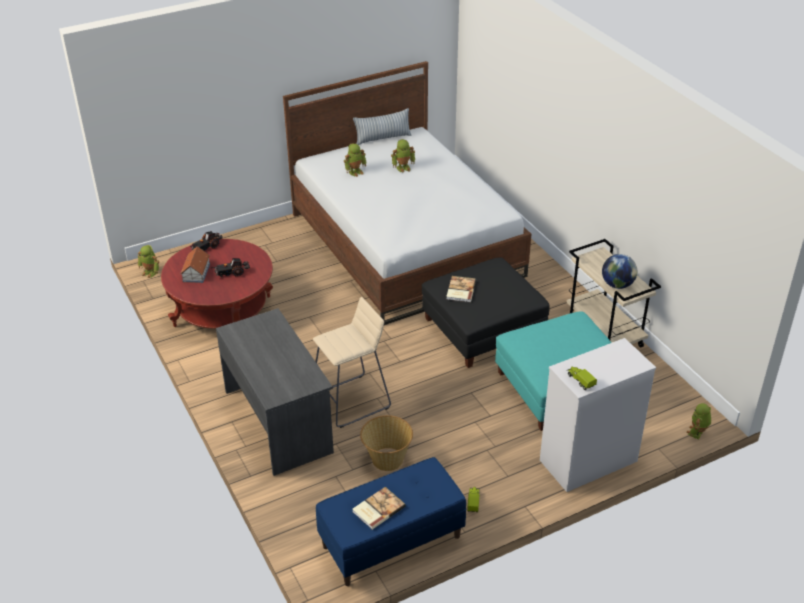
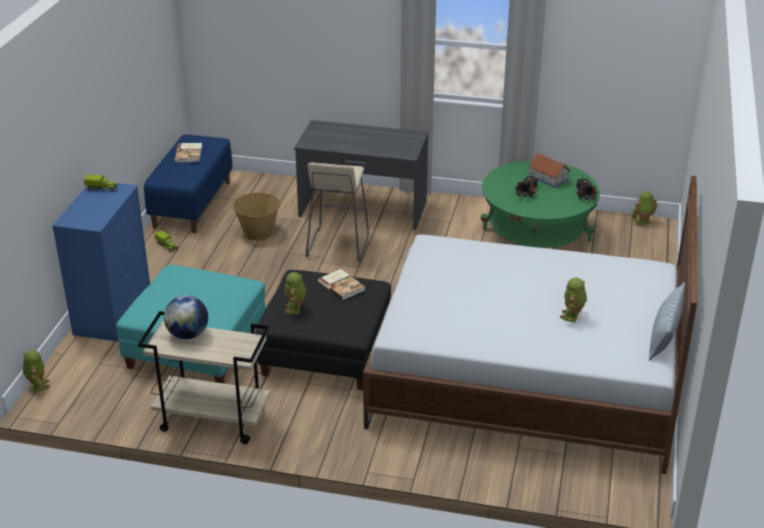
camera: 130 degrees right, 5 degrees down
(222, 311) = (536, 235): red coffee table -> green coffee table
(355, 171) = (600, 283): toy robot -> toy robot (295, 309)
(587, 461) = (113, 312): white dresser -> blue dresser

